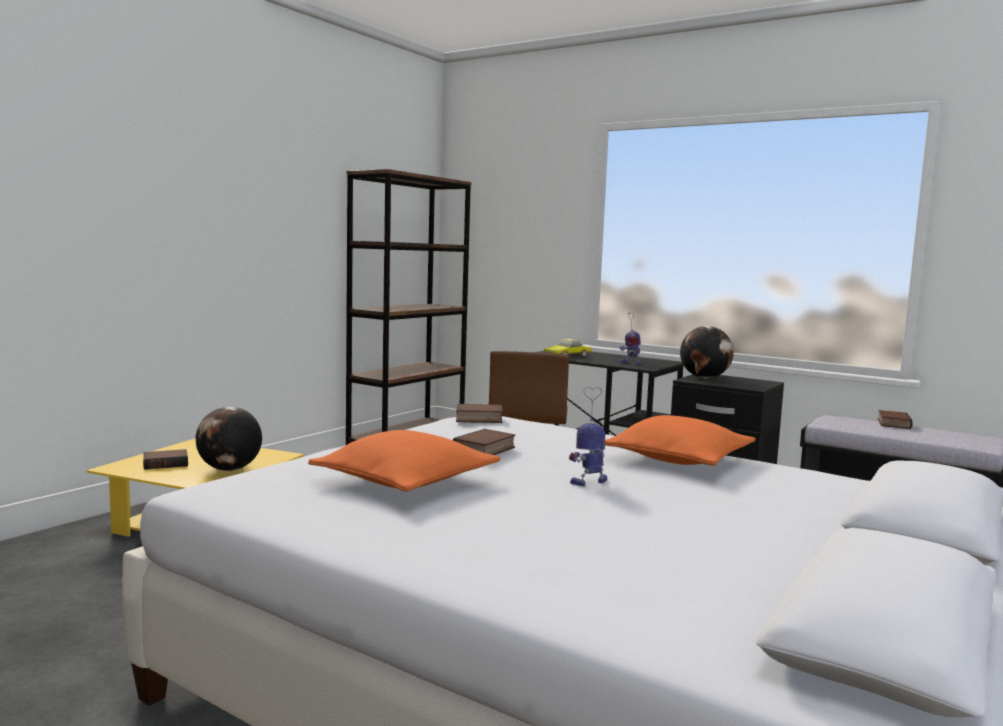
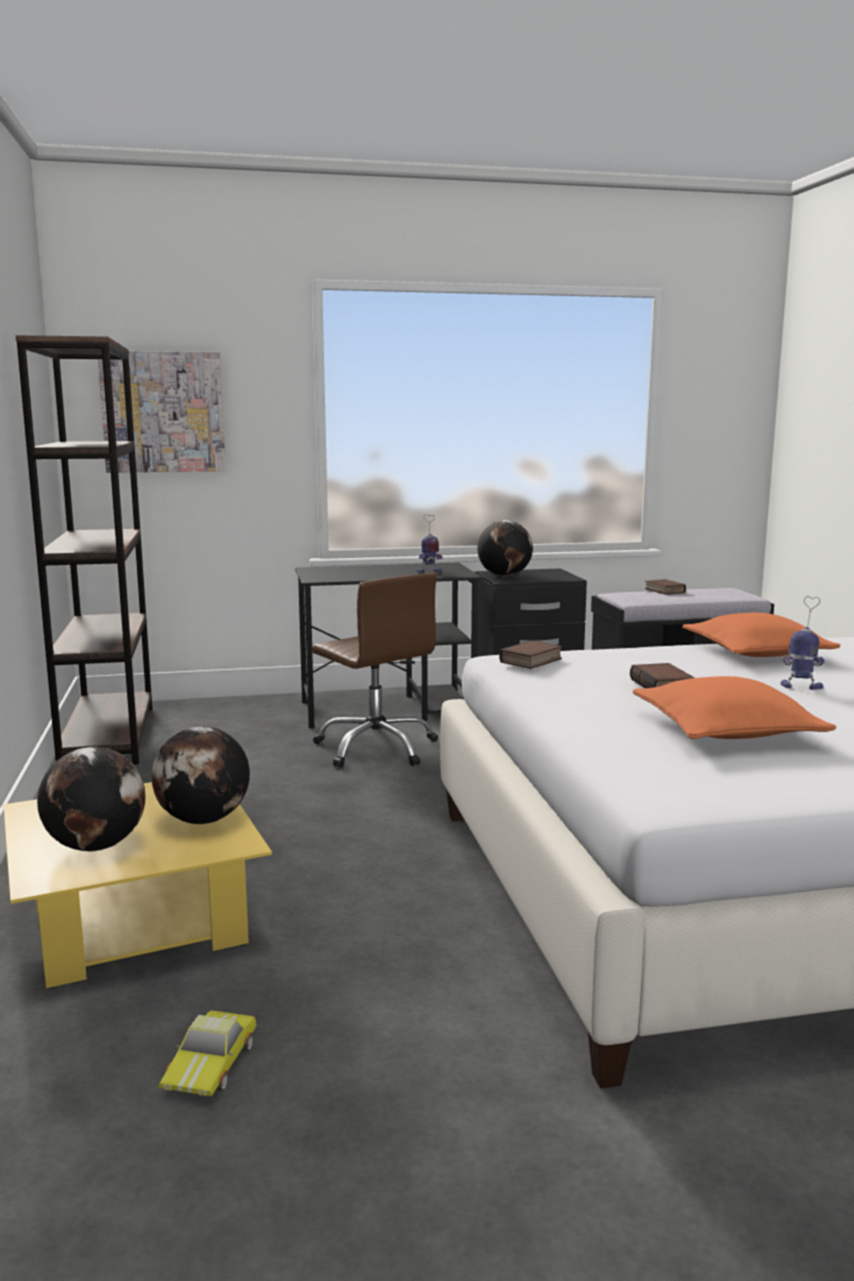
camera: 45 degrees left, 5 degrees up
(166, 463) = (96, 846): book -> globe
(497, 226) = (163, 412): none -> picture
(568, 355) = (348, 574): toy car -> toy car (213, 1064)
(590, 482) = (801, 687): toy robot -> toy robot turned 90 degrees clockwise

